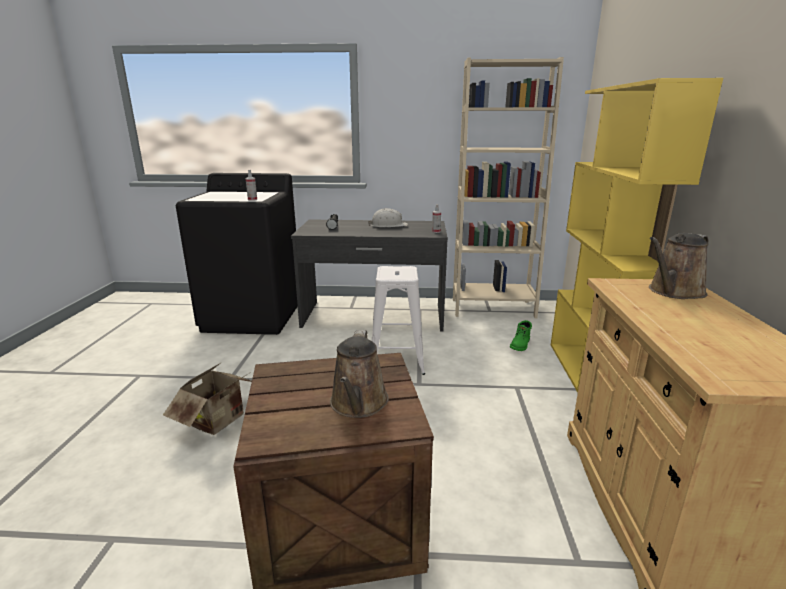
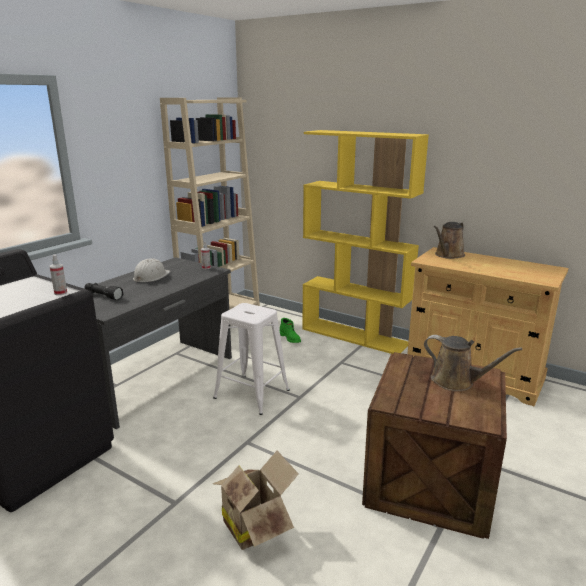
camera: 60 degrees left, 0 degrees up
(674, 292) = (448, 255): brown watering can -> brown watering can turned 45 degrees clockwise

